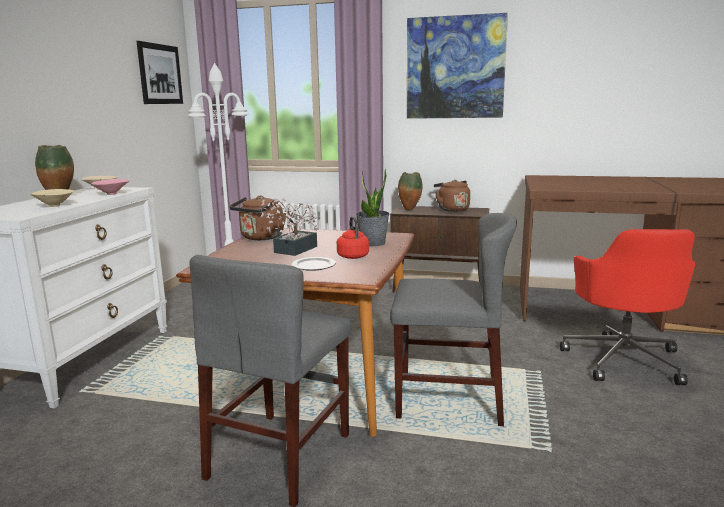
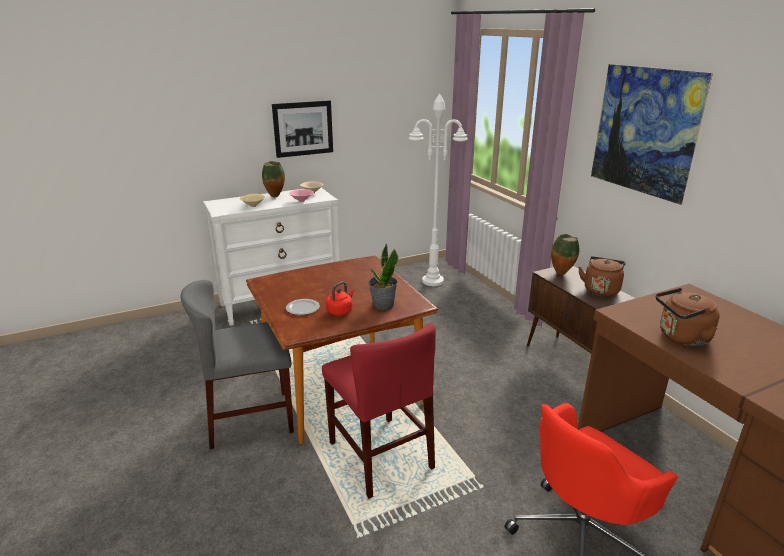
camera: 50 degrees right, 10 degrees up
(160, 74) = (413, 95): picture -> picture (303, 128)
(261, 238) = (345, 266): brown kettle -> brown kettle (681, 337)
(292, 250) = (328, 288): potted plant -> none
(448, 399) = (380, 455): grey chair -> red chair

